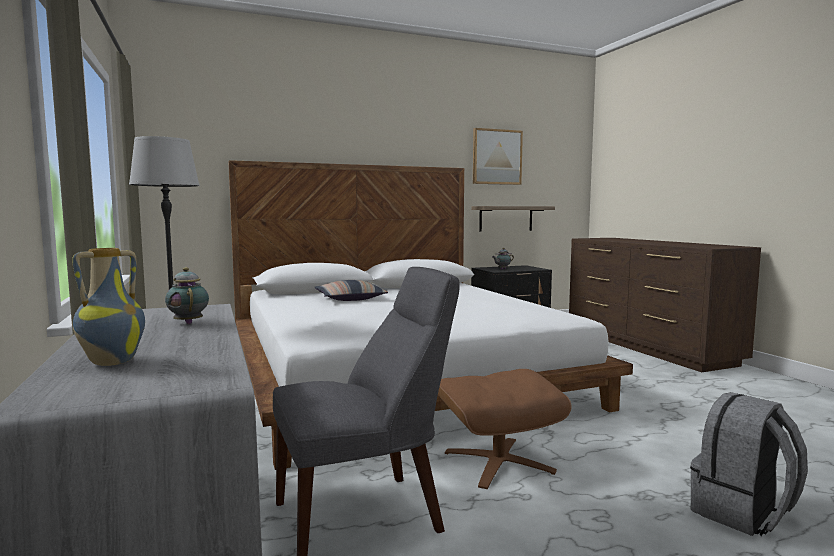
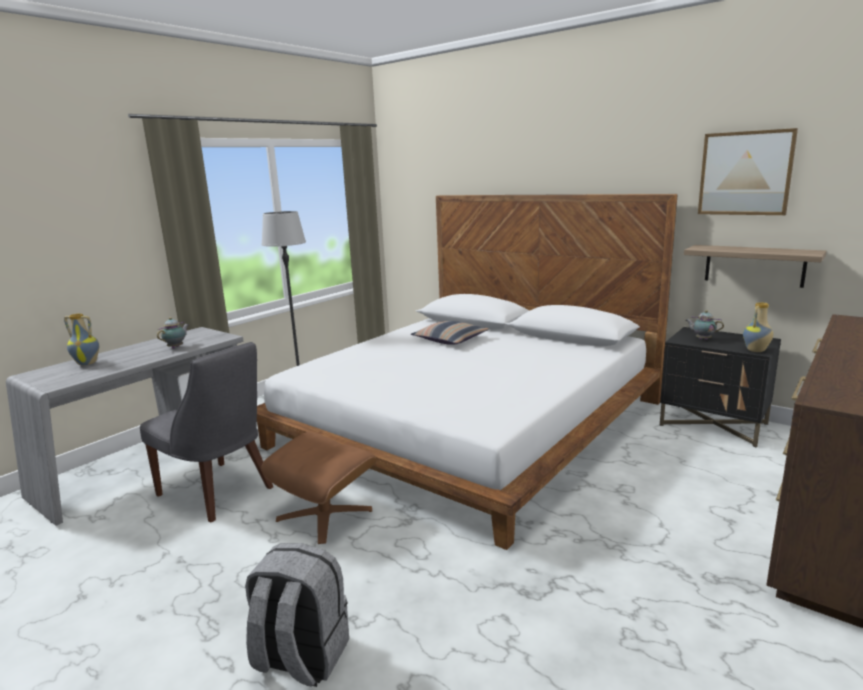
camera: 60 degrees right, 10 degrees up
(539, 269) = (756, 351): none -> vase

